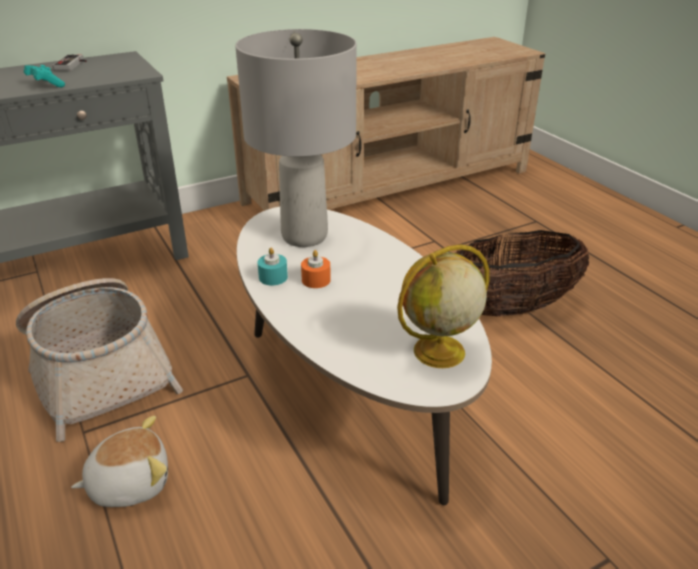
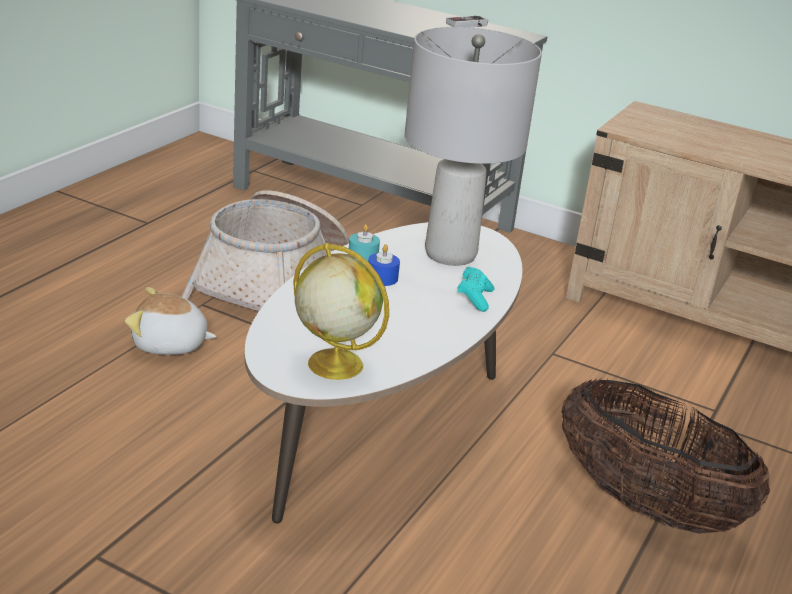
camera: 55 degrees right, 5 degrees down
(45, 85) = (410, 29): turquoise game controller -> turquoise game controller (474, 298)
(129, 482) = (169, 345): plush toy -> plush toy turned 150 degrees clockwise
(316, 280) = (382, 278): orange candle -> blue candle

